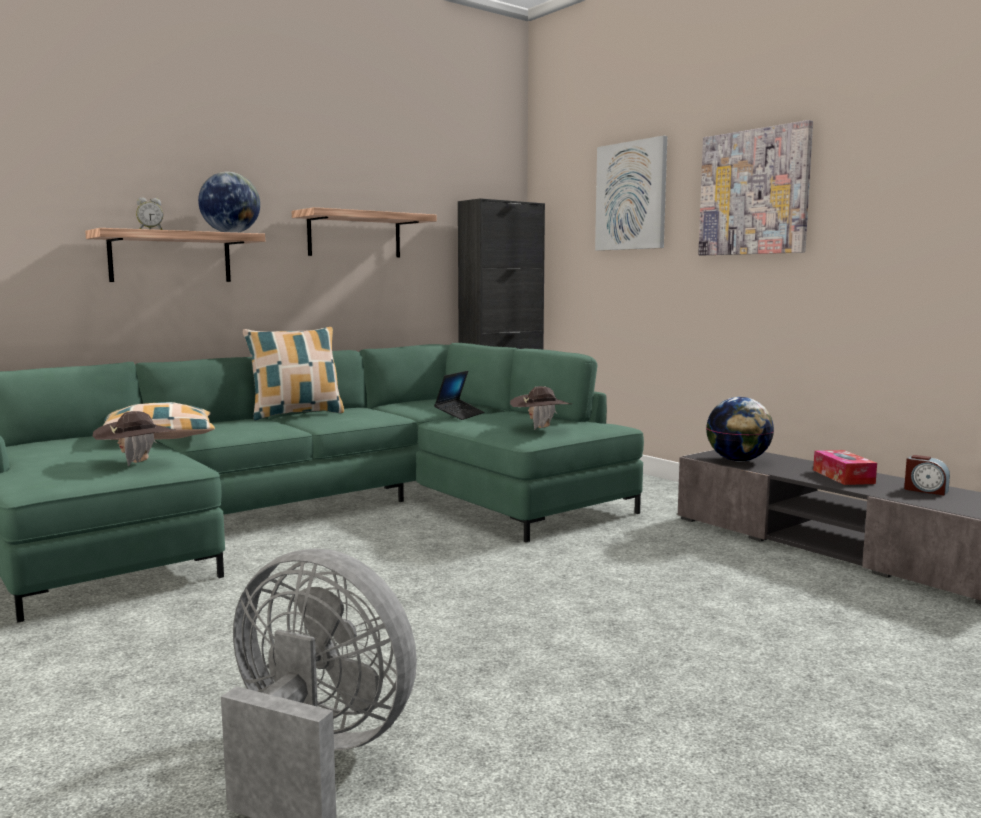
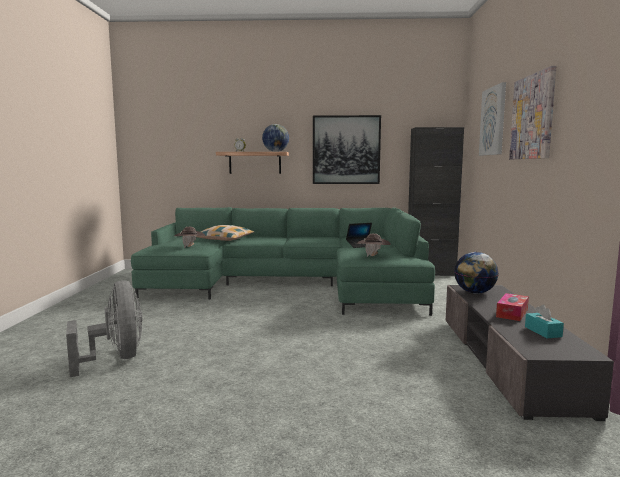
camera: 40 degrees right, 0 degrees up
(296, 414) = (296, 237): pillow -> none
(354, 235) = (346, 150): shelf -> picture
(925, 490) = (543, 332): alarm clock -> turquoise tissue box

